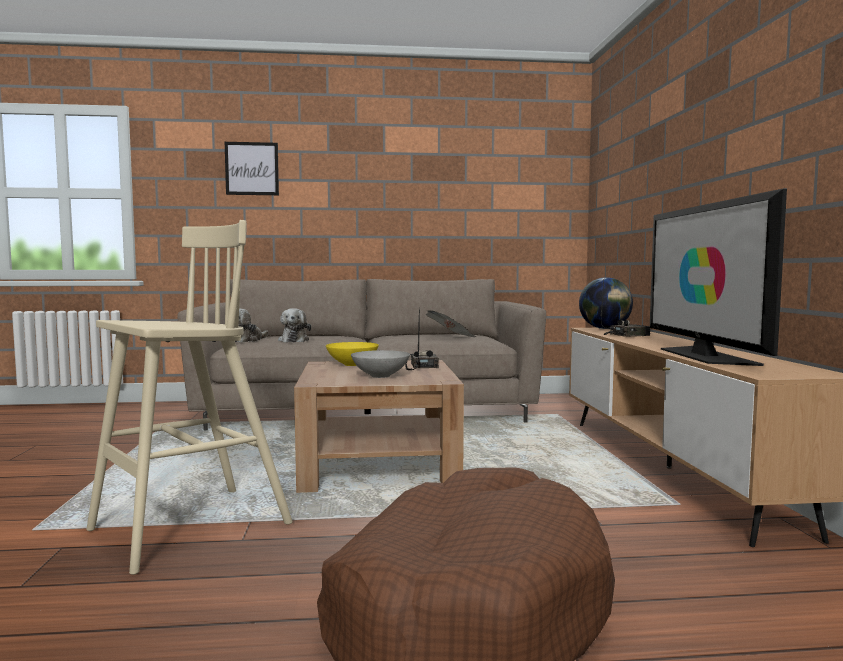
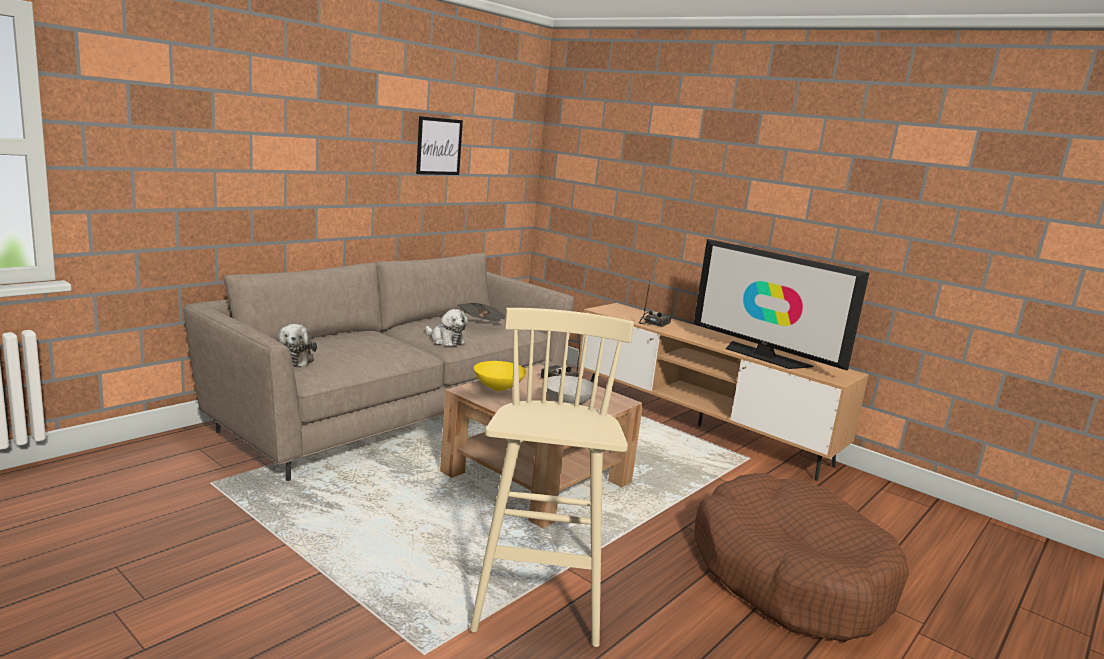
camera: 45 degrees left, 10 degrees up
(252, 168) = (227, 117): picture -> picture (439, 146)
(294, 340) = (352, 353): plush toy -> plush toy (445, 340)
(605, 328) = (611, 309): globe -> none

